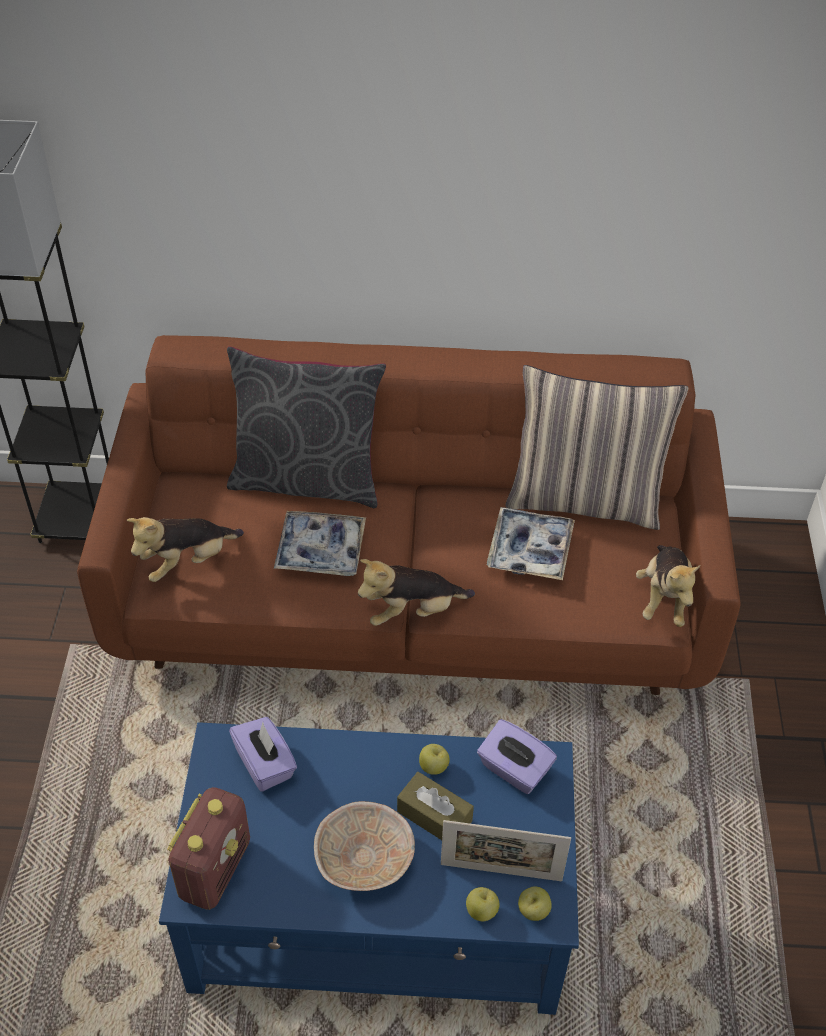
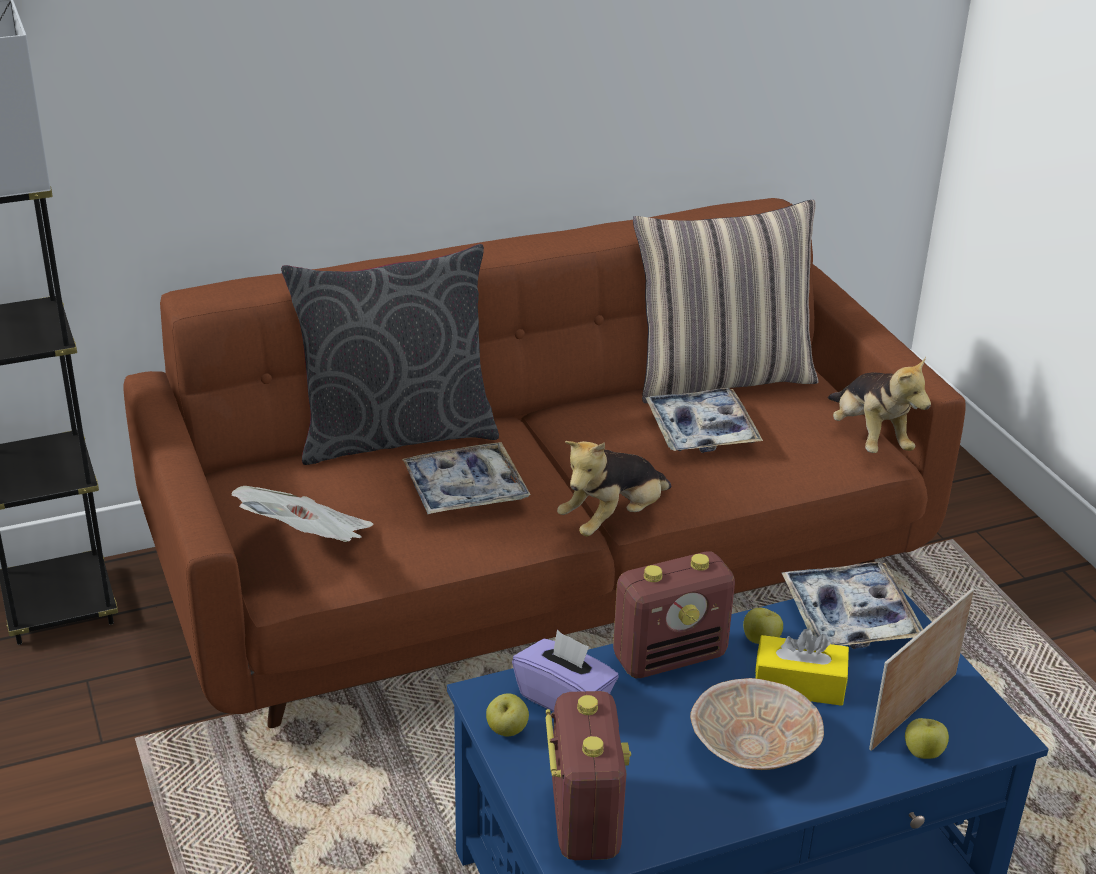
camera: 25 degrees left, 15 degrees down
(187, 562) = (308, 543): plush toy -> newspaper
(360, 756) = (670, 656): none -> radio
(434, 816) = (799, 684): brown tissue box -> yellow tissue box
(501, 872) = (913, 711): picture frame -> picture frame turned 150 degrees clockwise
(514, 770) = (849, 616): purple tissue box -> tray
(533, 911) = (977, 734): apple -> apple (507, 731)

